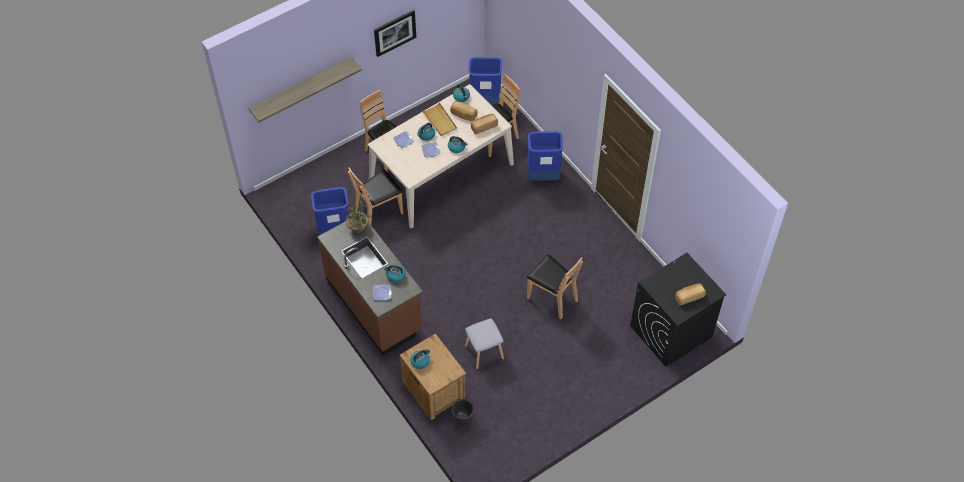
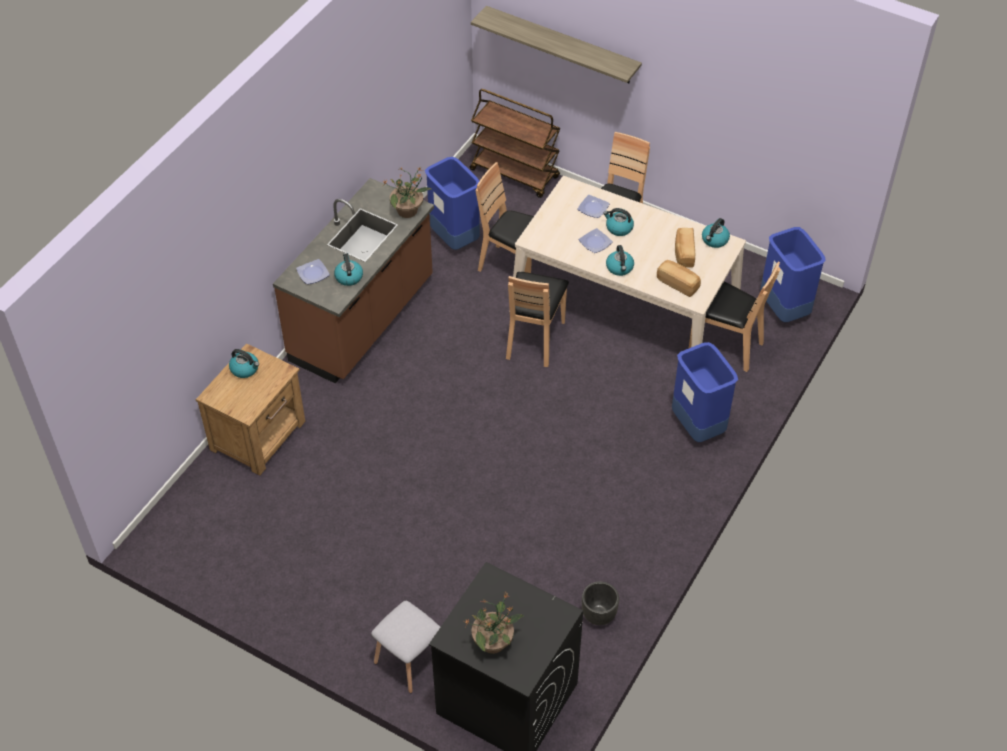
camera: 65 degrees right, 5 degrees down
(299, 180) = (515, 173): none -> brown cart
(394, 32) = (714, 86): picture -> none
(439, 120) = (654, 232): beige tray -> none
(463, 418) = (228, 485): black planter -> black planter (599, 616)
(484, 352) = (347, 470): grey stool -> grey stool (409, 661)
(552, 298) = (483, 517): brown chair -> brown chair (534, 339)
(689, 297) = (493, 642): bread -> potted plant

